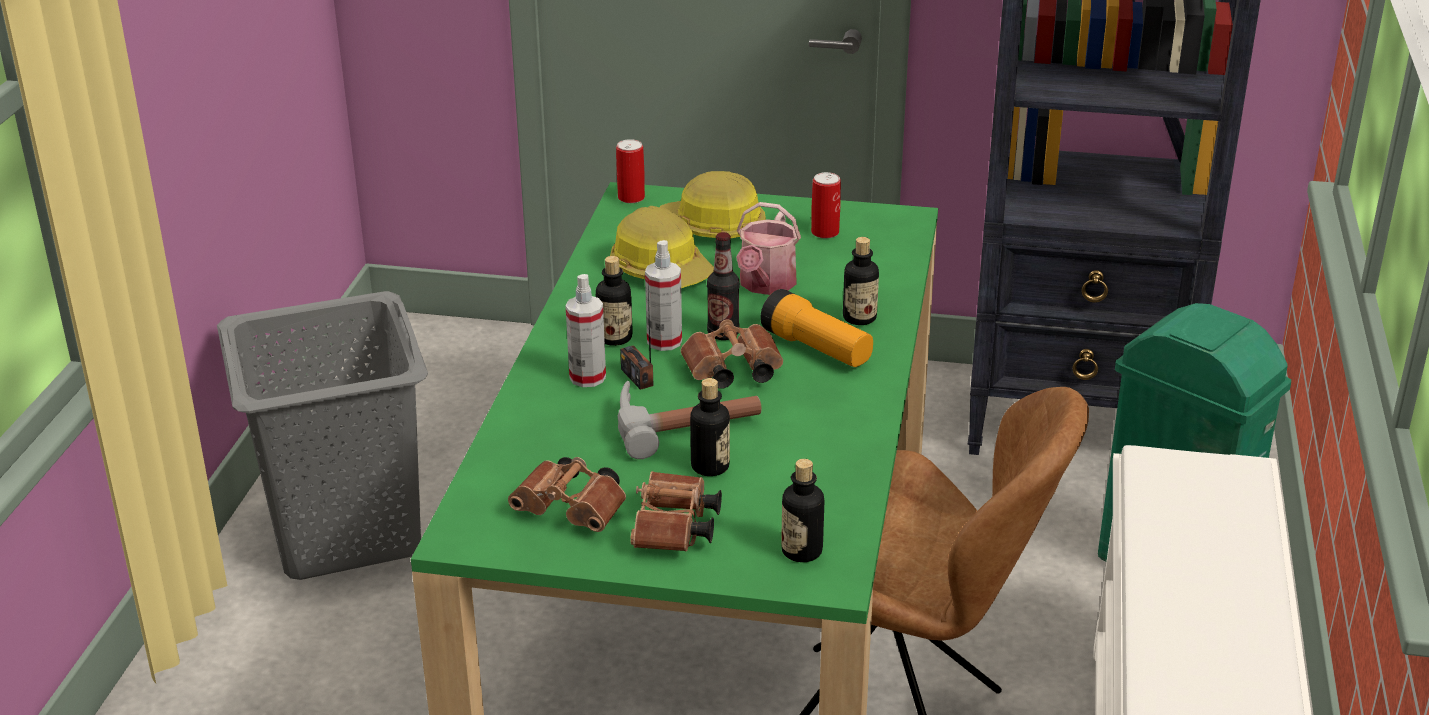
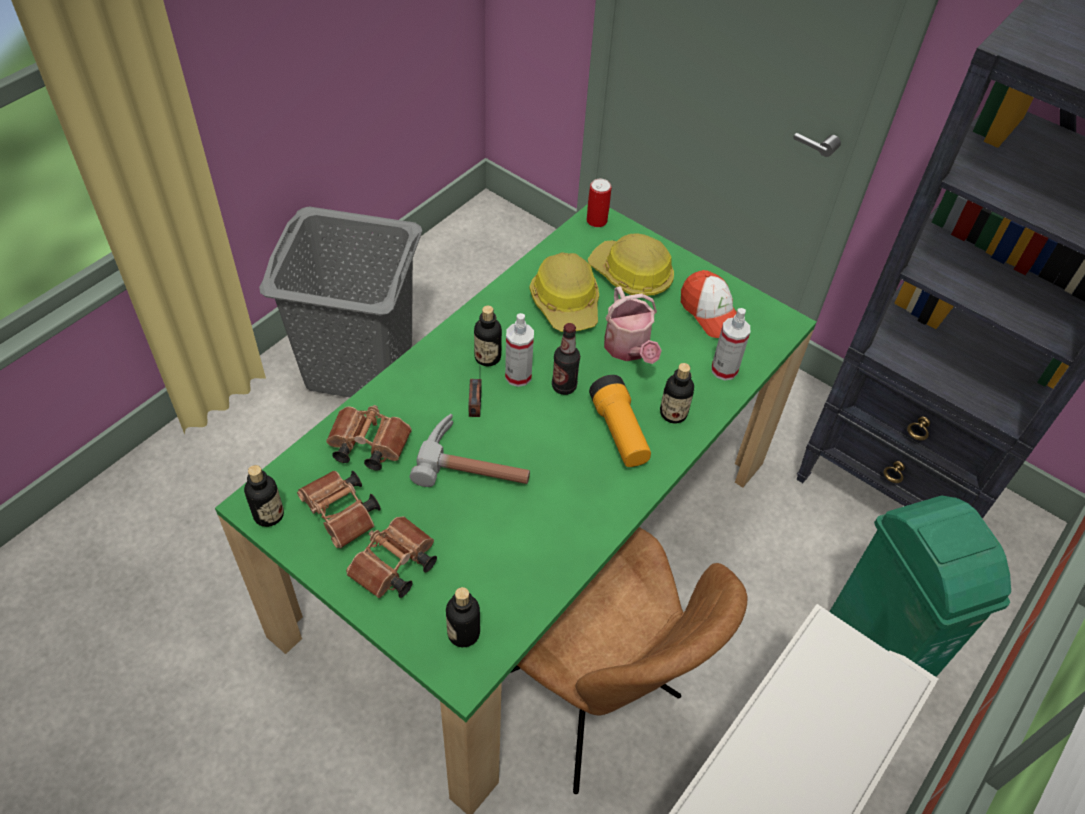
camera: 25 degrees right, 20 degrees up
(587, 377) = (442, 388): spray bottle -> spray bottle (724, 370)
(710, 466) = (461, 516): bottle -> bottle (269, 515)
(730, 373) = (541, 429): brown binoculars -> brown binoculars (366, 446)
(765, 285) = (629, 349): watering can -> watering can turned 60 degrees counterclockwise
(825, 232) = (711, 313): can -> cap

